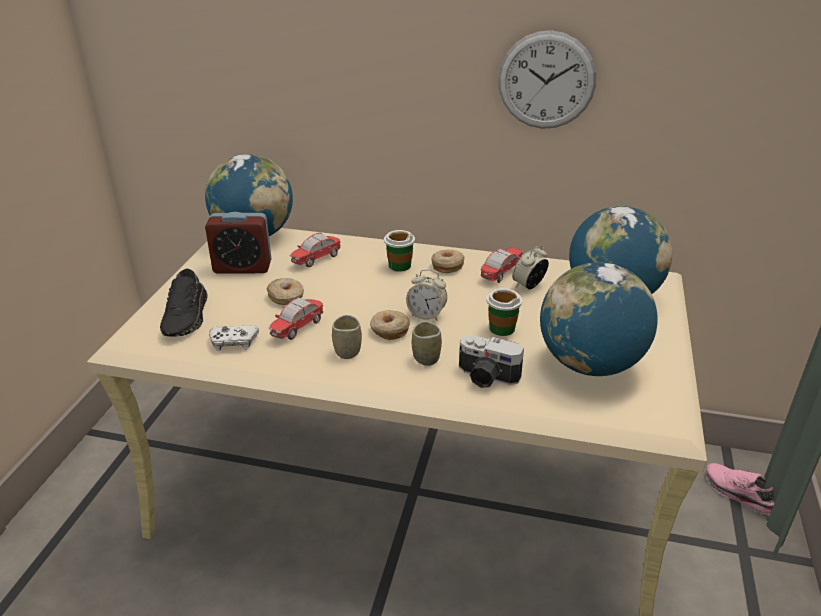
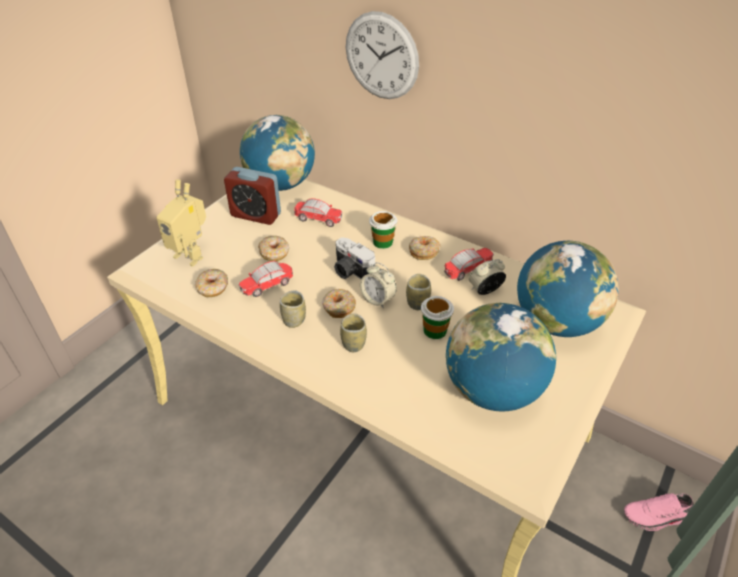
camera: 20 degrees right, 10 degrees up
(188, 317) = (192, 254): black shoe -> toy robot
(233, 342) = (213, 288): white game controller -> donut
(317, 259) = (318, 220): toy car -> toy car turned 135 degrees counterclockwise
(469, 309) = (417, 303): none -> cup
(486, 377) = (393, 378): camera -> camera (350, 271)
(546, 81) = (540, 101): wall clock -> wall clock (381, 56)
(737, 494) = (657, 517): pink shoe -> pink shoe turned 75 degrees counterclockwise

